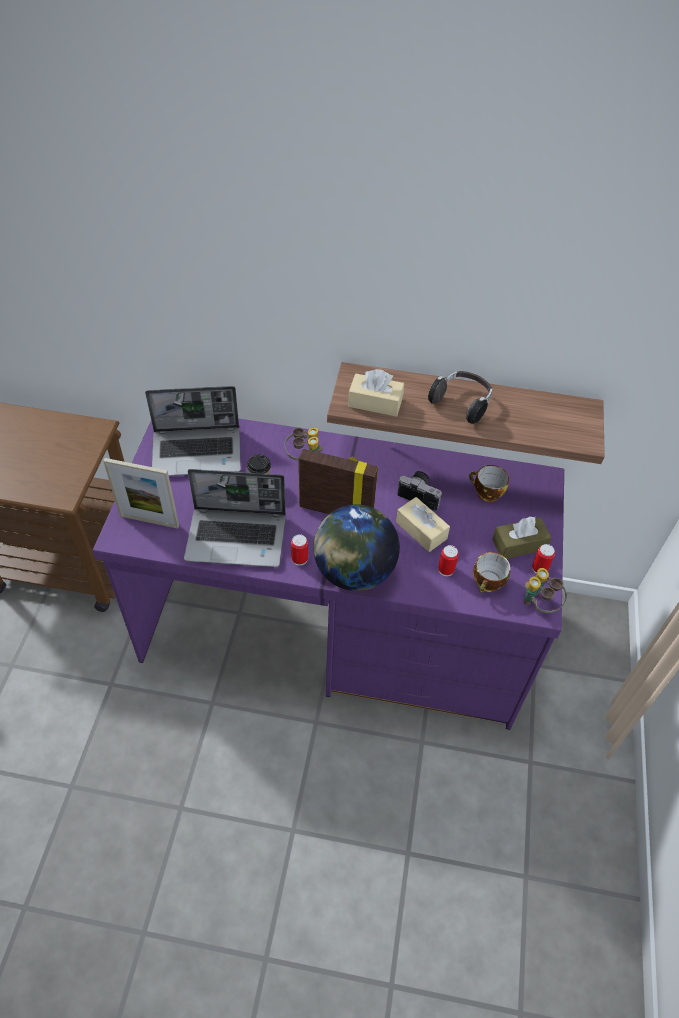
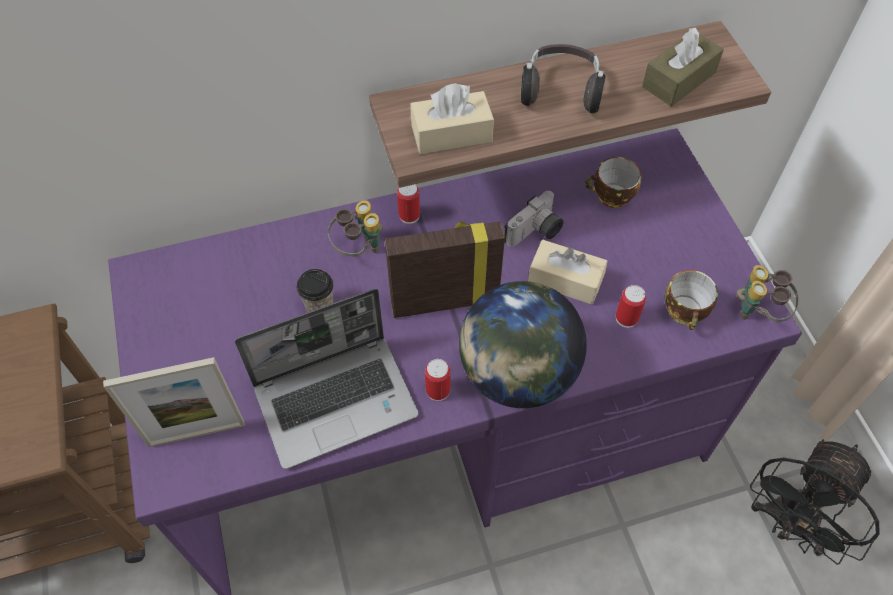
camera: 25 degrees left, 5 degrees up
(198, 452) = (208, 301): laptop -> none
(420, 494) = (535, 233): camera -> camera turned 135 degrees clockwise
(519, 544) = (689, 246): brown tissue box -> brown tissue box (678, 80)
(539, 568) = (730, 265): can -> can (409, 215)
(544, 802) = (788, 525): none -> black fan

